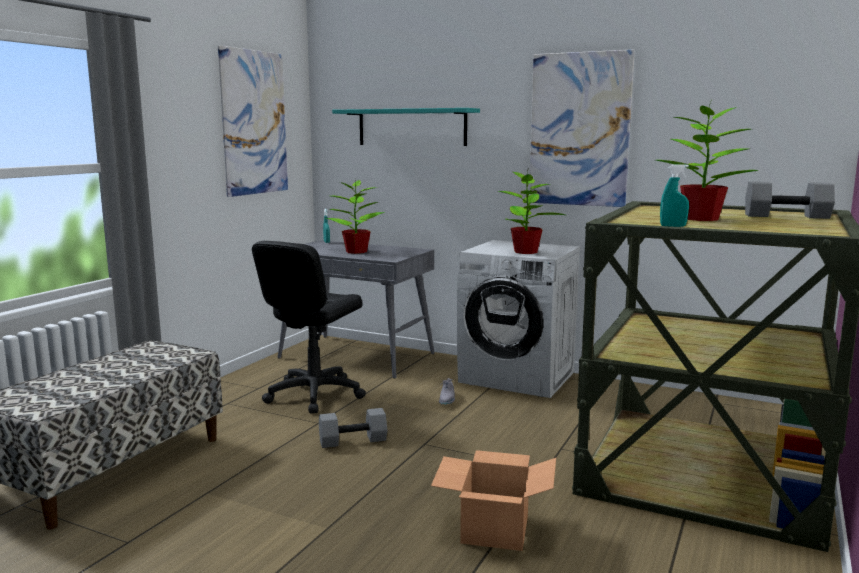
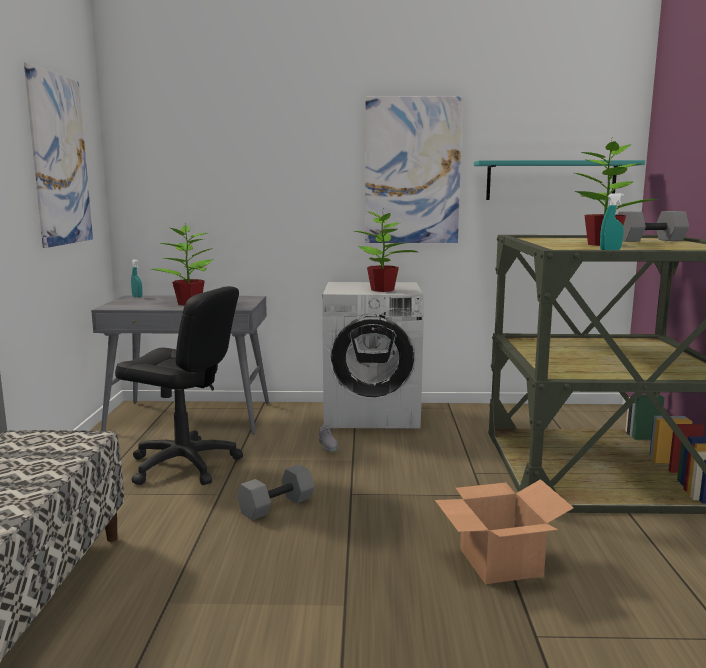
camera: 25 degrees left, 0 degrees up
(314, 394) = (184, 465): black office chair -> black office chair turned 75 degrees counterclockwise
(411, 127) = (233, 169): turquoise shelf -> turquoise shelf (551, 181)

